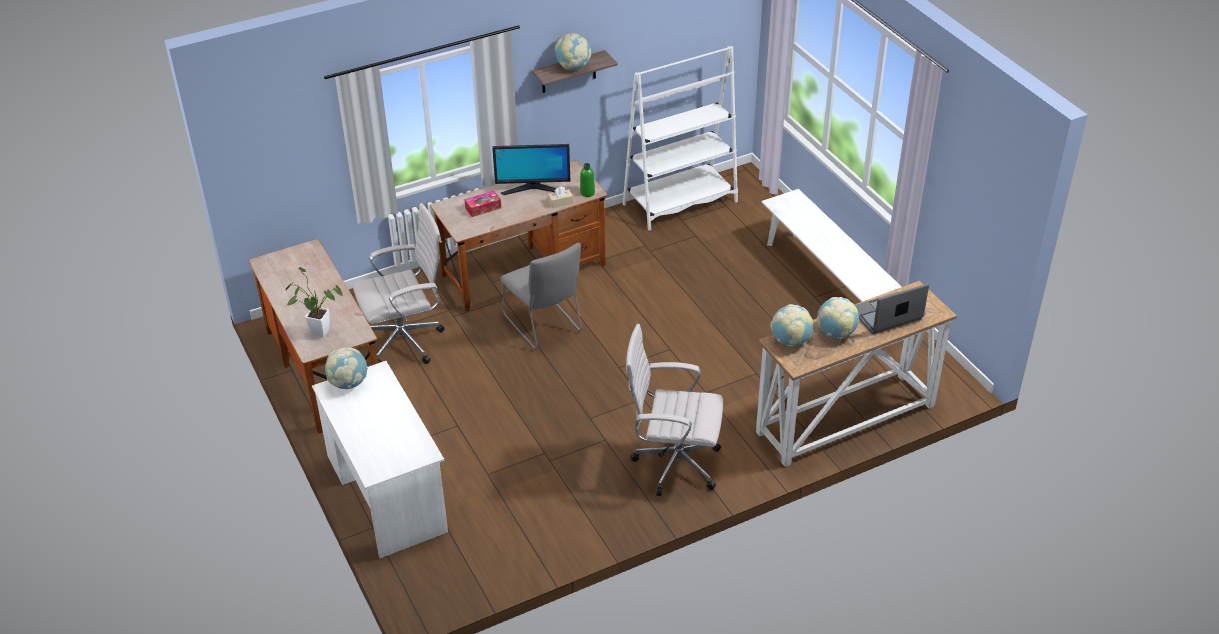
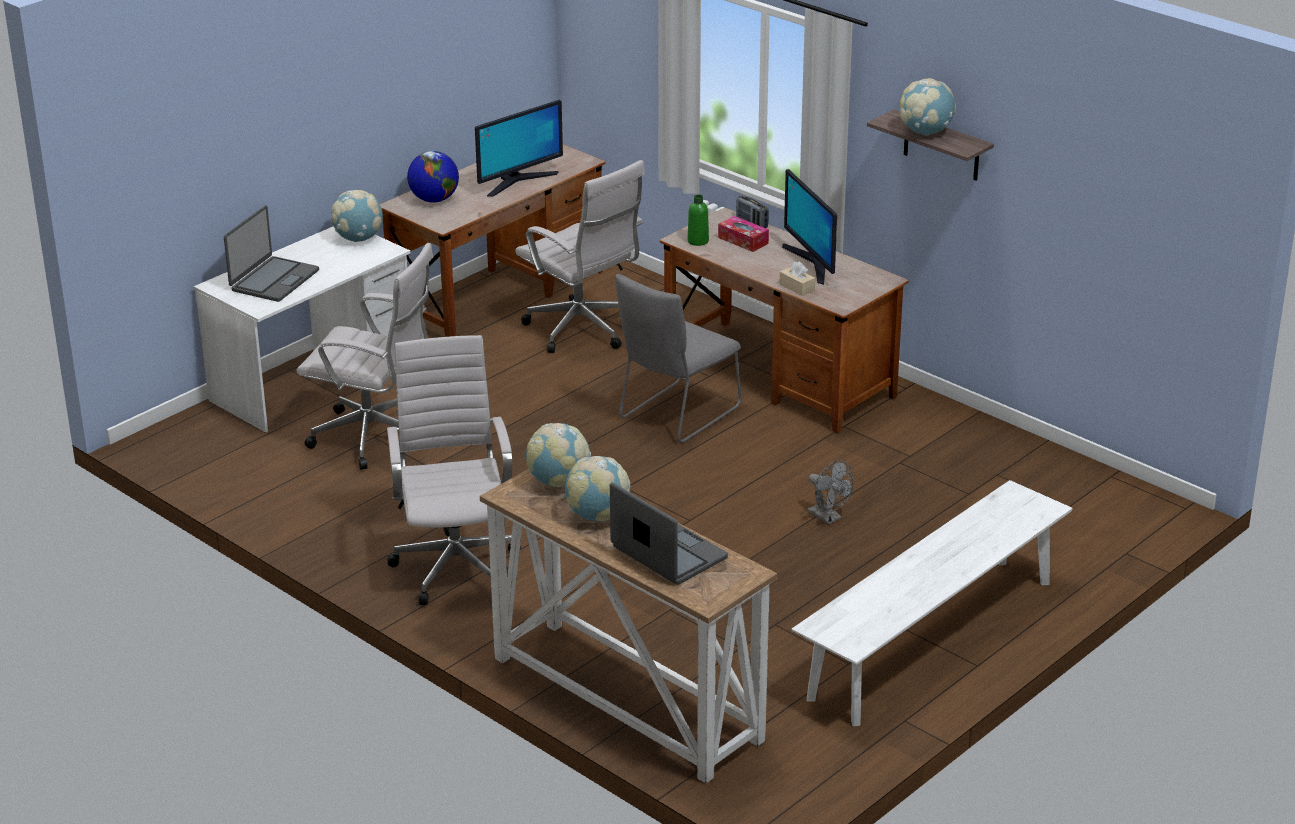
camera: 70 degrees right, 10 degrees down
(317, 332) = (434, 199): potted plant -> globe
(318, 285) = (517, 181): none -> monitor
(386, 440) = (273, 280): none -> laptop
(460, 198) = (751, 222): none -> radio
(490, 473) = (375, 438): none -> white office chair
(587, 193) = (835, 301): green bottle -> green bottle (698, 241)
(680, 203) = (1038, 465): white bookcase -> none
(695, 293) = (828, 518): none -> grey fan

